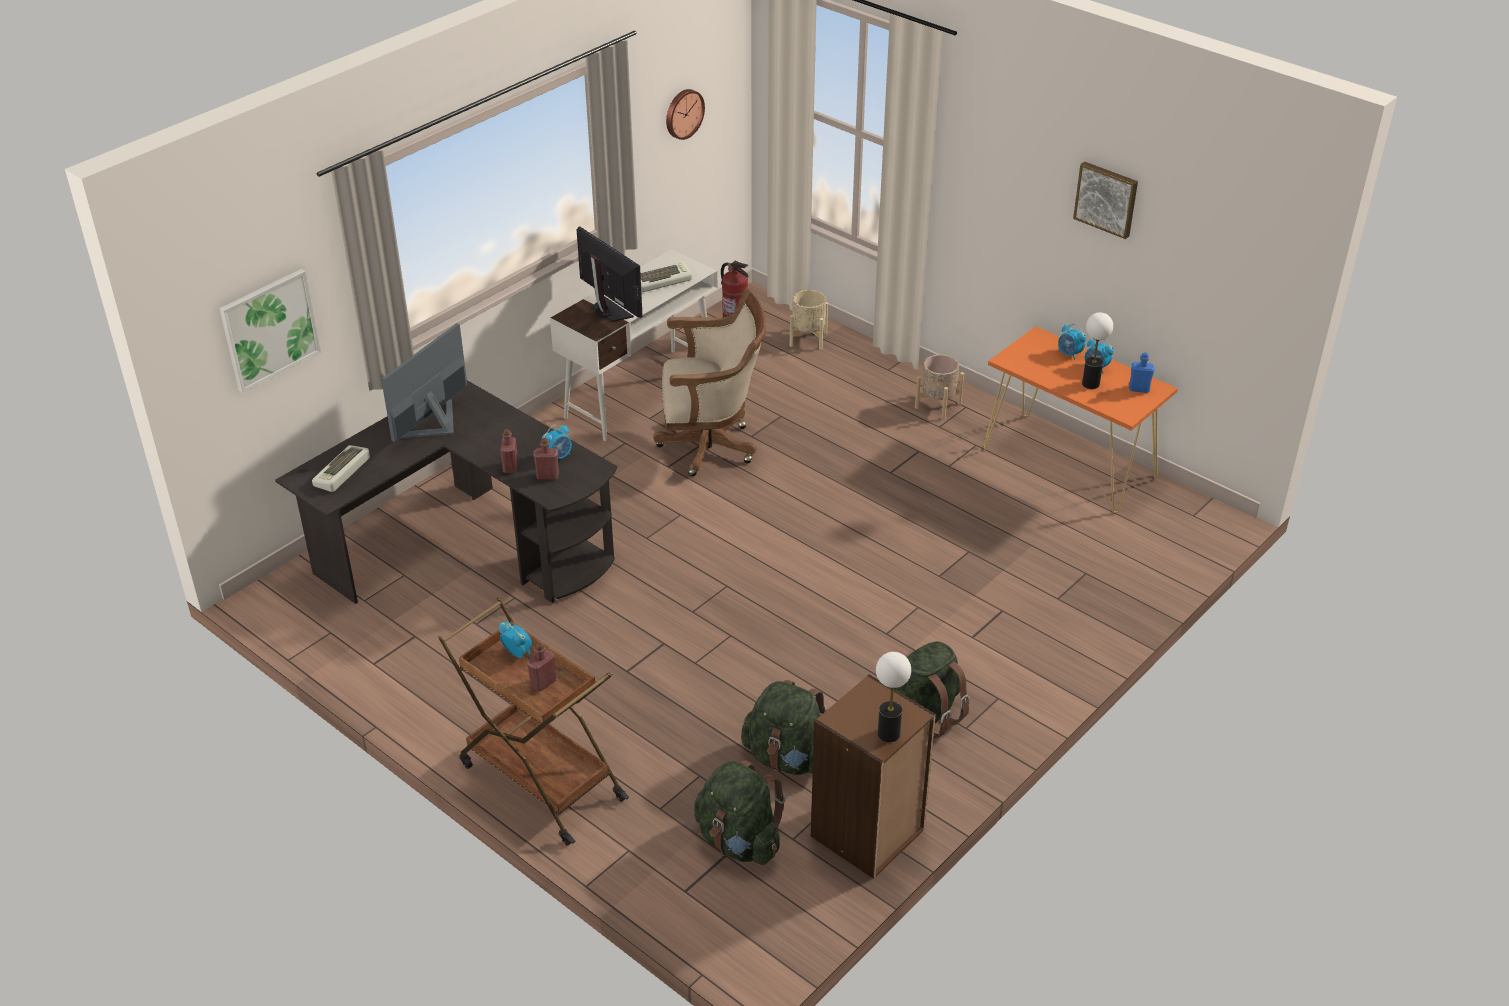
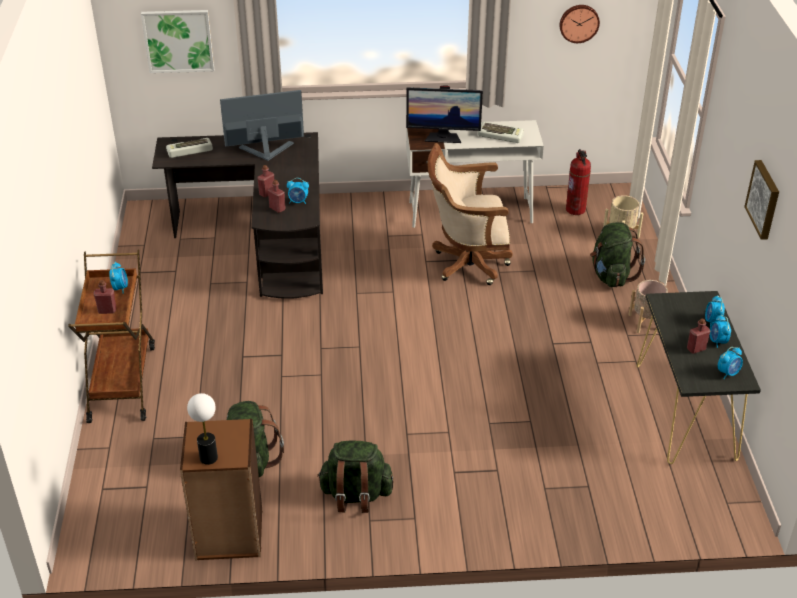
camera: 45 degrees right, 0 degrees up
(609, 311) = (443, 137): monitor -> monitor turned 90 degrees clockwise
(712, 447) = (466, 265): office chair -> office chair turned 135 degrees clockwise
(739, 841) = (162, 485): green backpack -> green backpack (611, 276)
(1069, 463) = (685, 412): orange console table -> black console table
(1090, 384) = (696, 349): table lamp -> red bottle
(1139, 389) = (728, 373): blue bottle -> alarm clock

